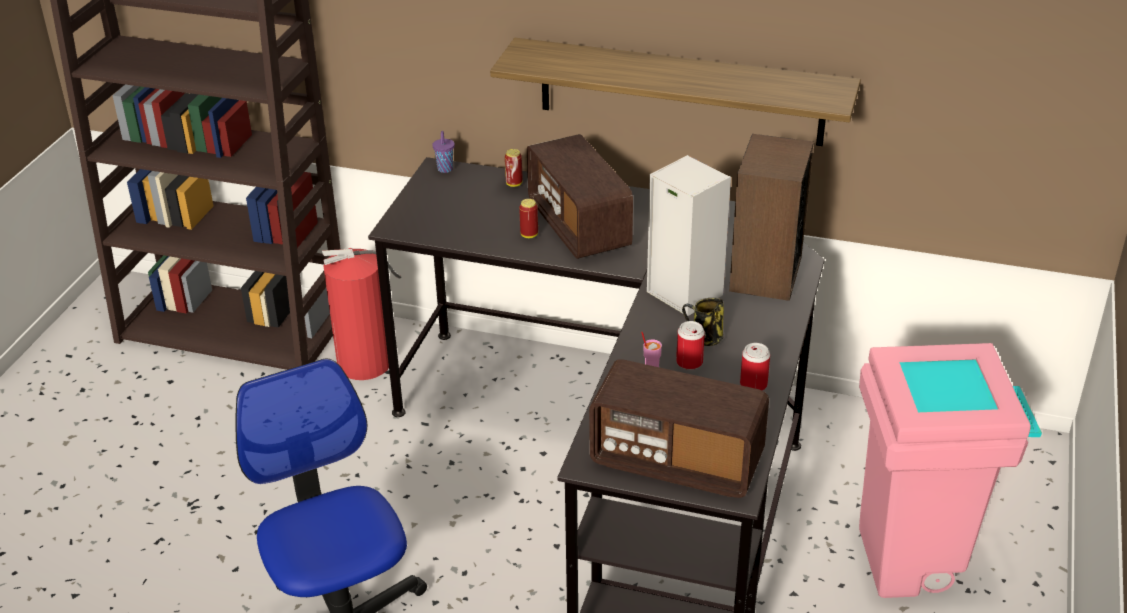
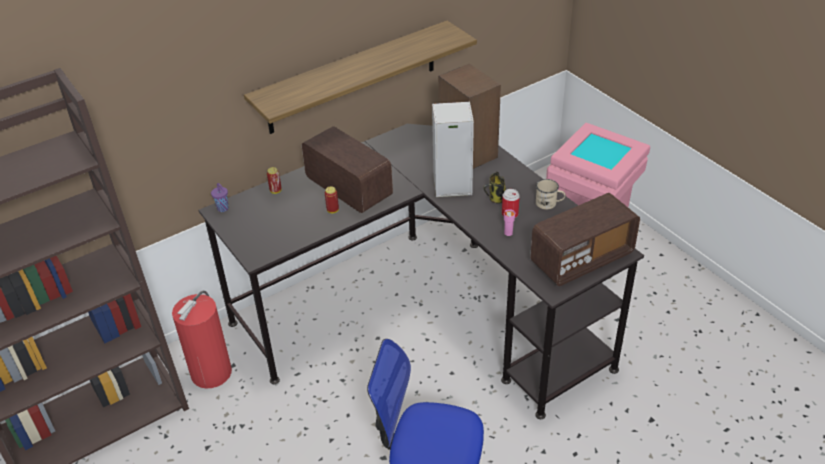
camera: 50 degrees left, 5 degrees up
(579, 226) = (348, 189): radio -> radio turned 150 degrees counterclockwise
(753, 385) = (549, 203): can -> beige mug

